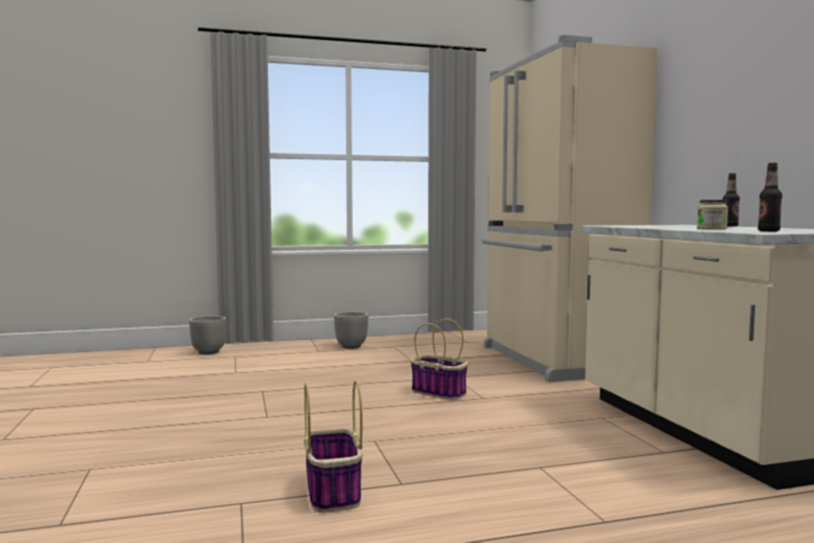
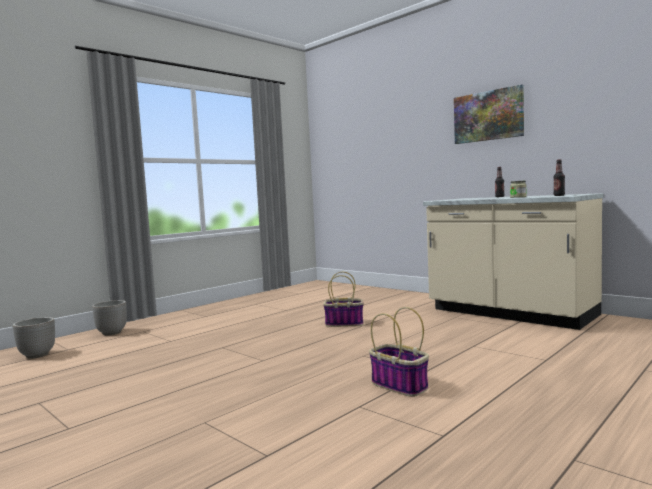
camera: 30 degrees left, 0 degrees up
(351, 346) = (224, 309): planter -> planter (37, 355)
(554, 361) = (372, 295): beige fridge -> none
(733, 83) = (488, 116): none -> picture

